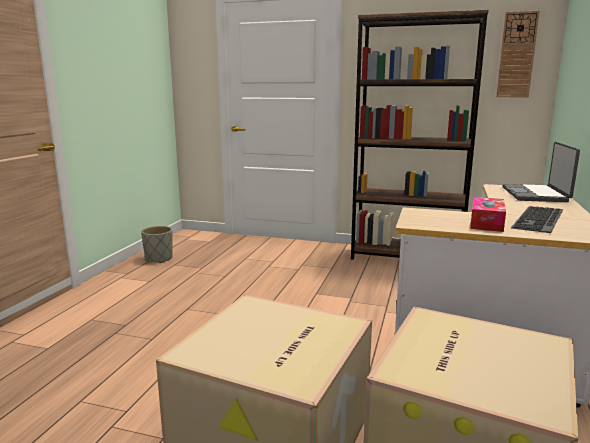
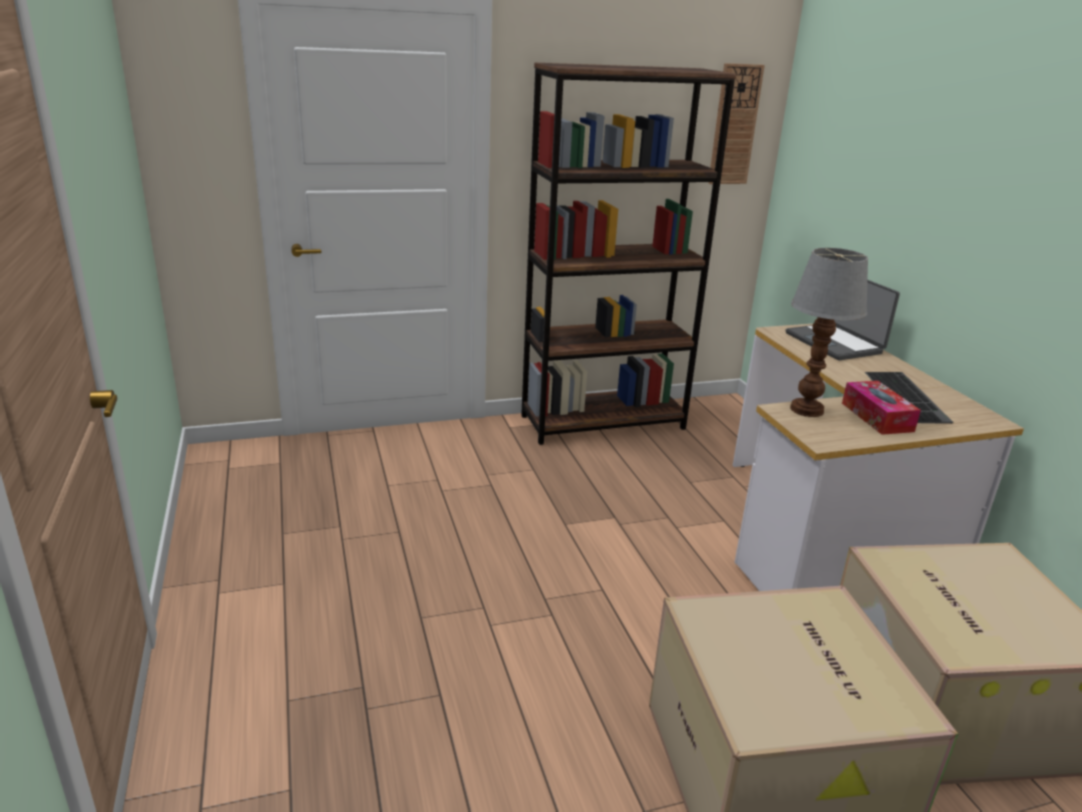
camera: 35 degrees left, 10 degrees up
(159, 259) = (237, 528): grey planter -> none
(435, 213) = (808, 410): none -> table lamp

